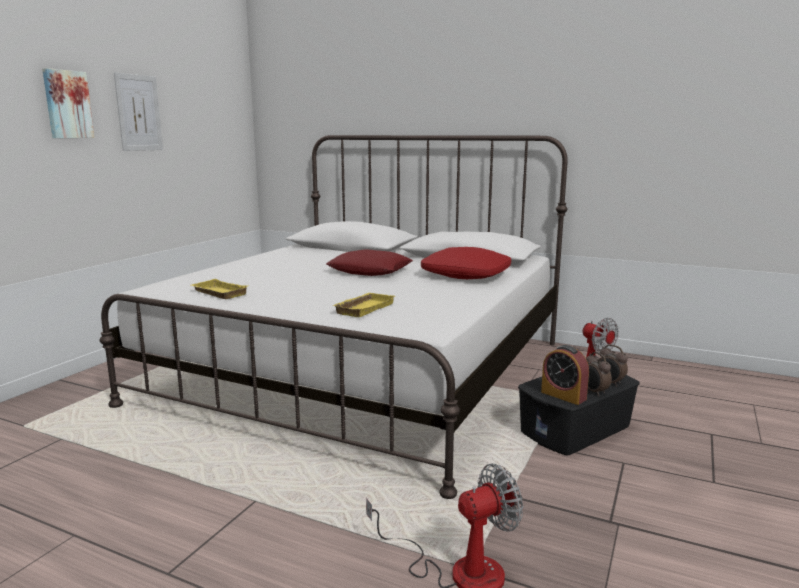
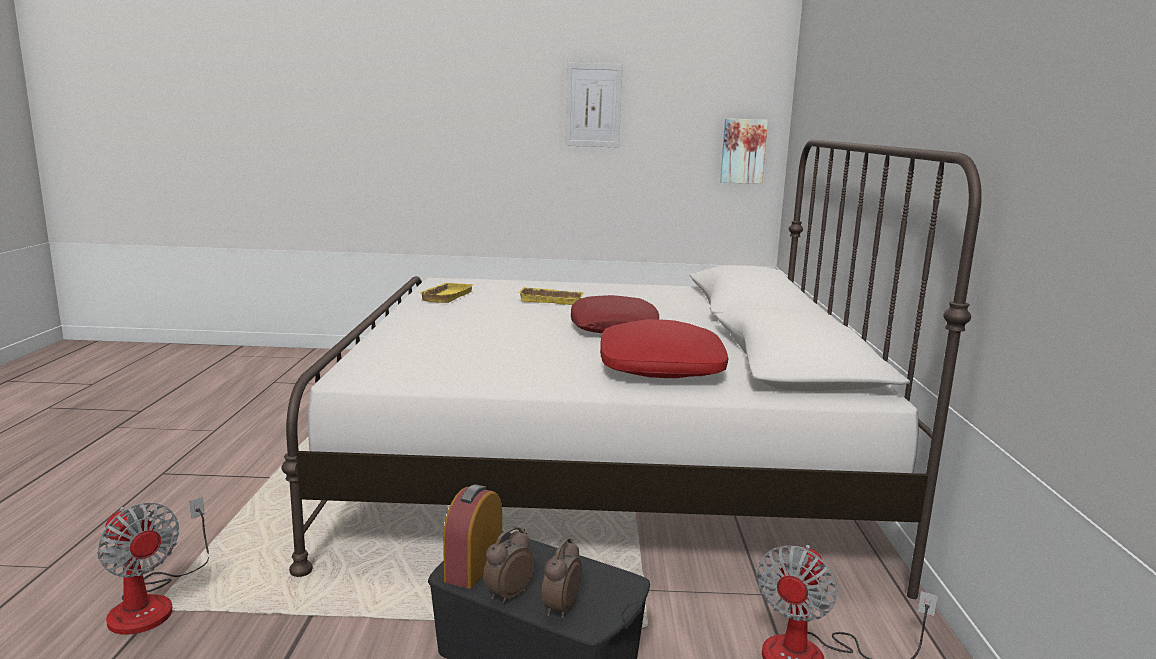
camera: 65 degrees right, 0 degrees up
(67, 104) = (508, 97): picture -> picture (743, 151)
(363, 308) = (428, 343): yellow tray -> yellow tray (552, 300)

